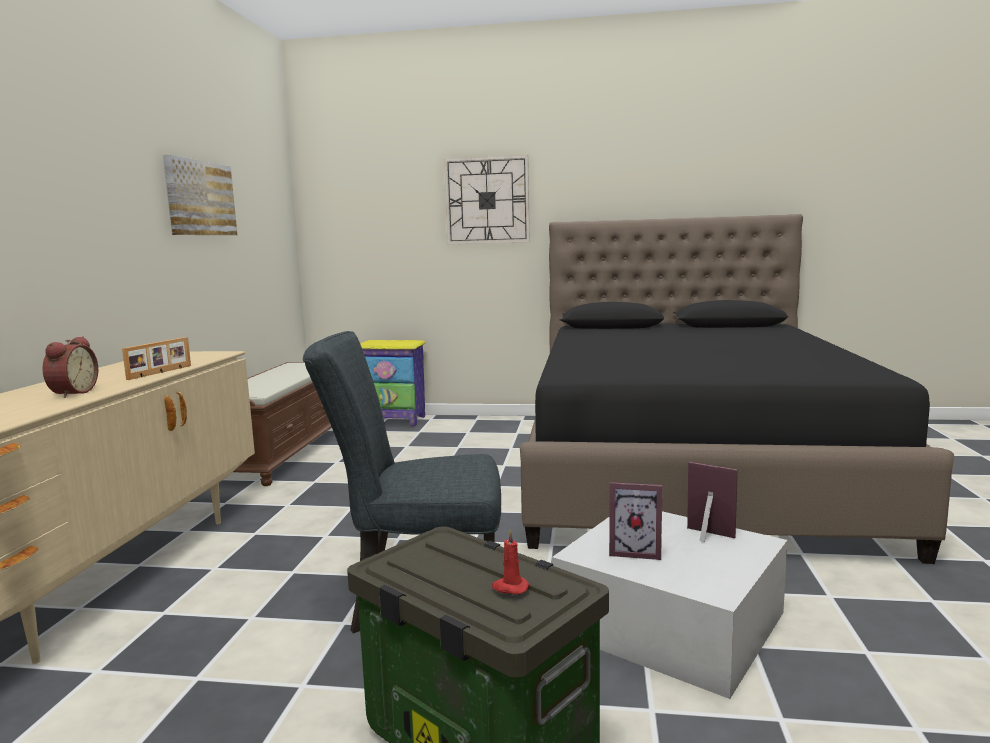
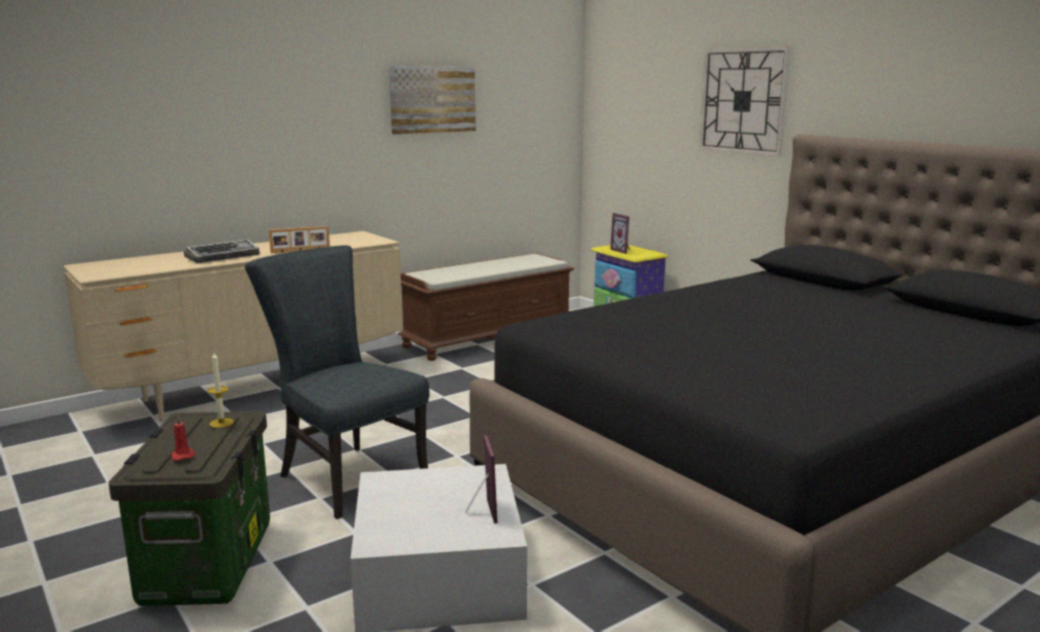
camera: 45 degrees right, 5 degrees up
(71, 393) = (223, 257): alarm clock -> keyboard
(445, 548) = (221, 423): none -> candle
(635, 551) = (409, 495): picture frame -> picture frame (623, 251)

